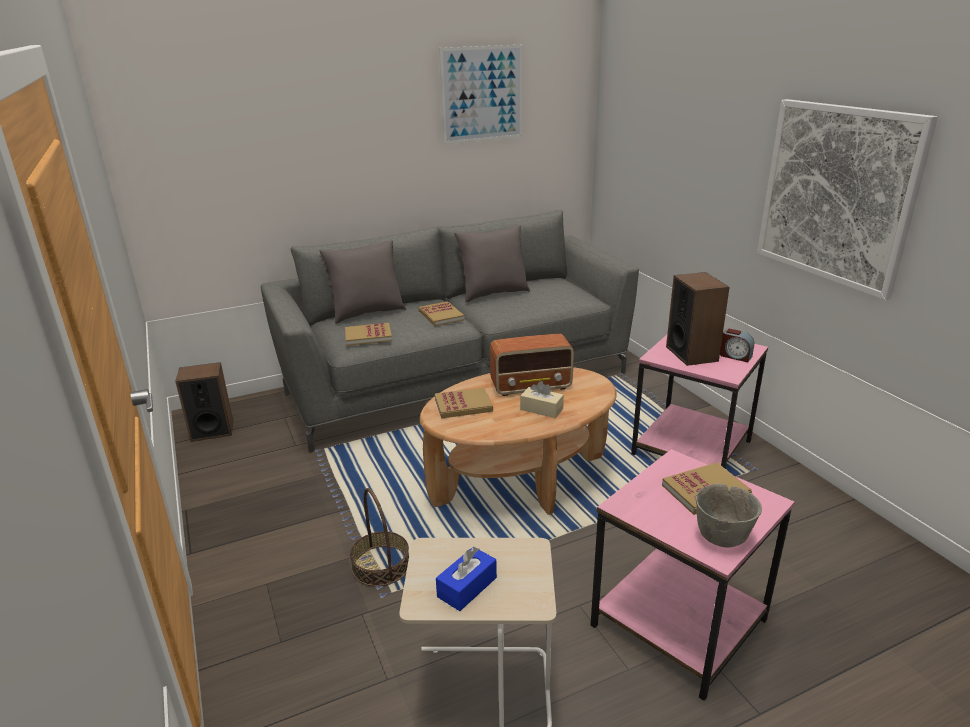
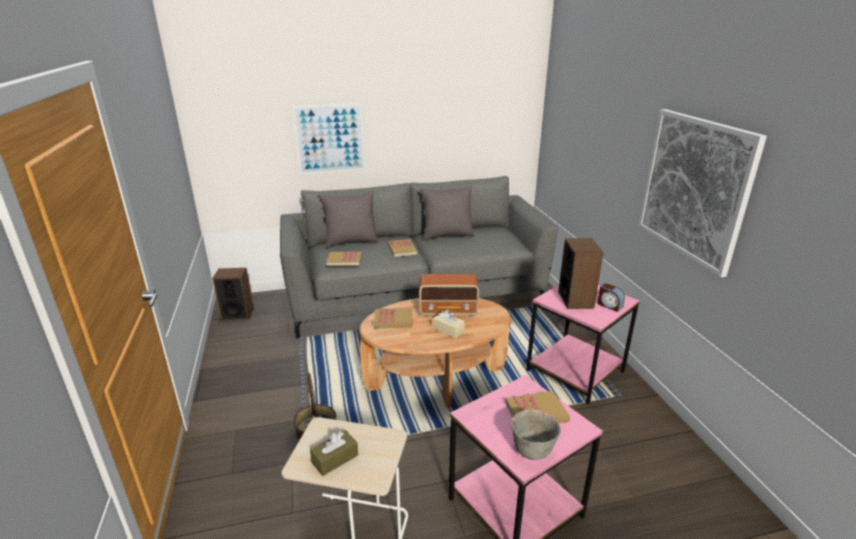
camera: 10 degrees right, 0 degrees up
(467, 587) = (335, 459): blue tissue box -> brown tissue box
(482, 94) = (452, 87): picture -> picture (330, 139)

